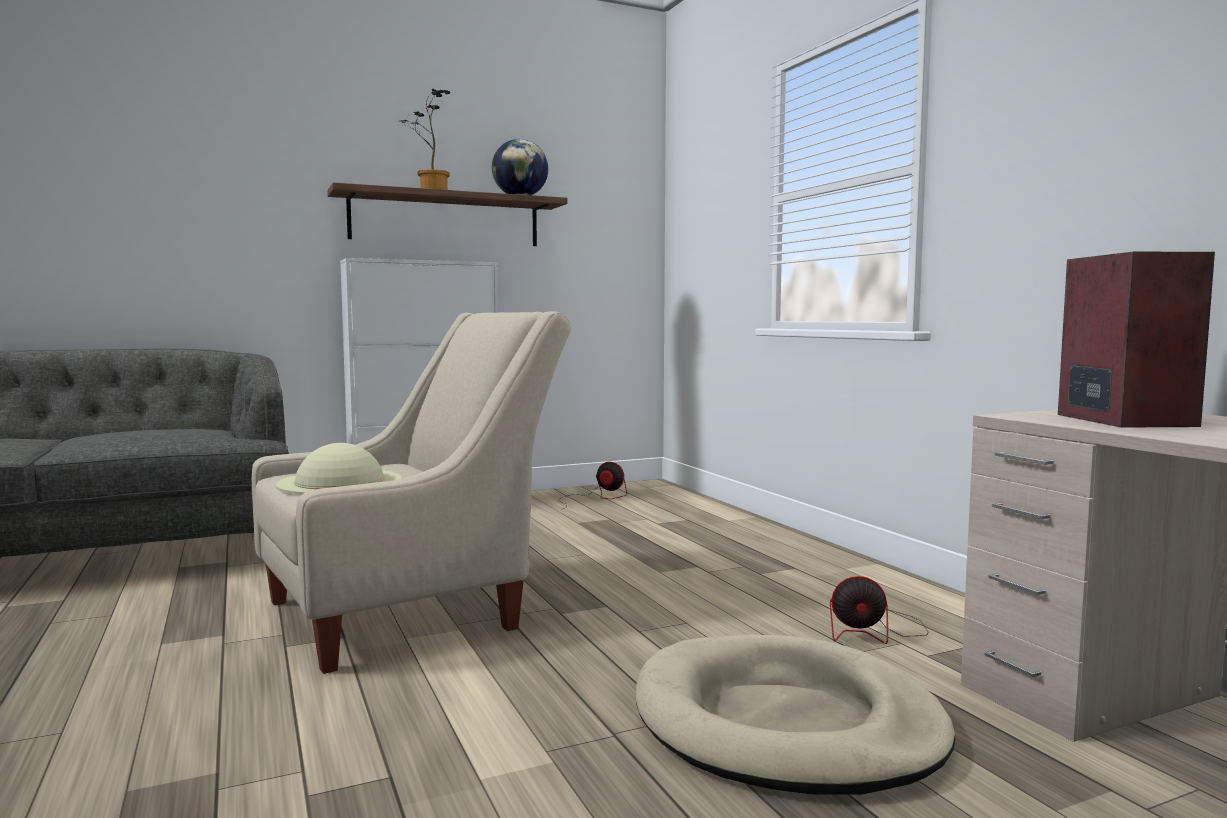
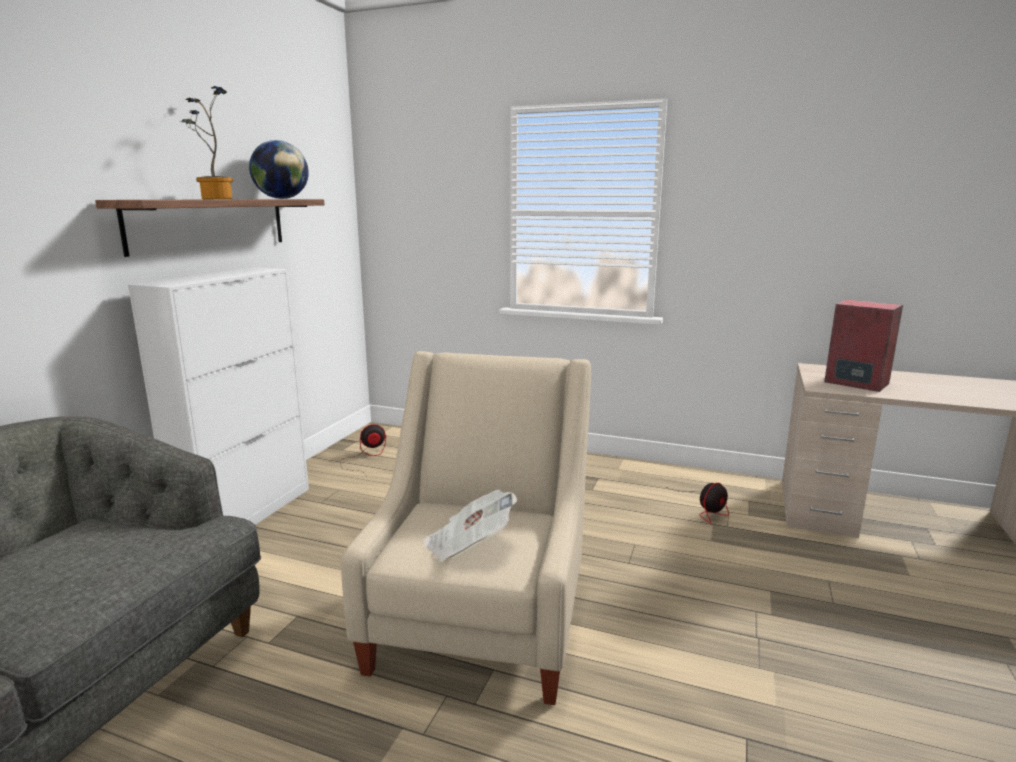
camera: 45 degrees left, 10 degrees up
(340, 482) = (469, 546): beige hat -> newspaper
(786, 723) = (788, 586): beige dog bed -> none

